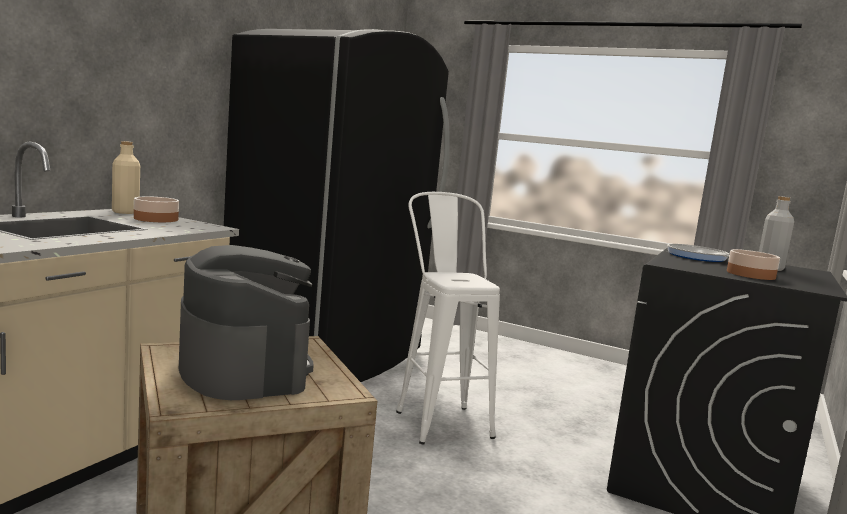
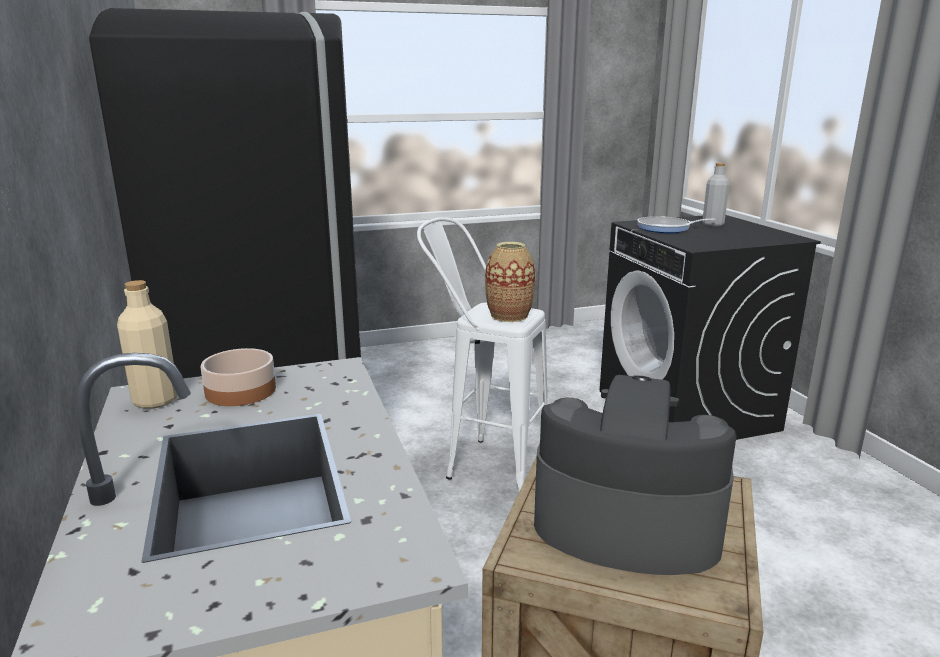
camera: 45 degrees left, 10 degrees up
(463, 280) = (509, 316): none -> vase
(749, 274) = (738, 237): bowl -> none

